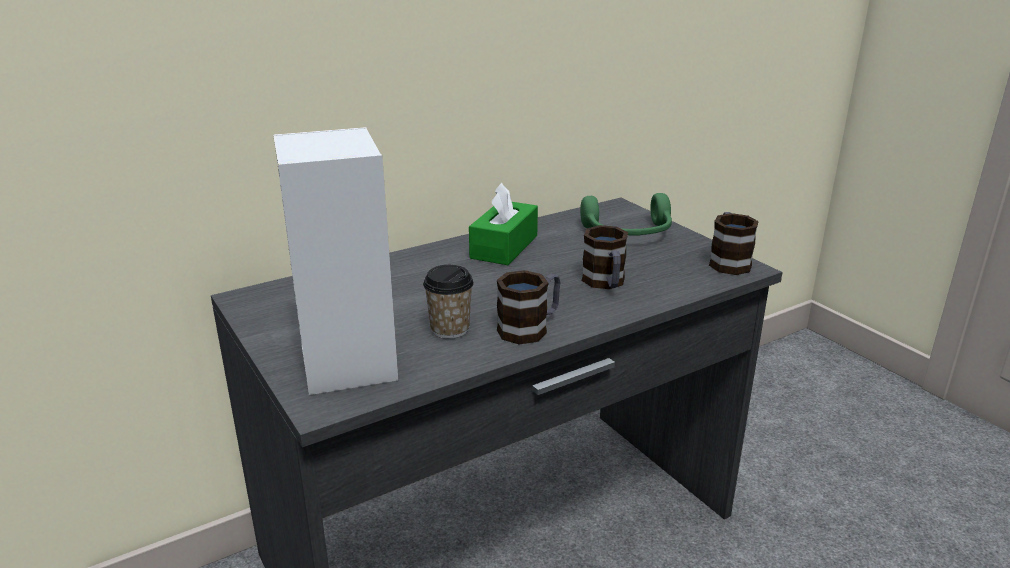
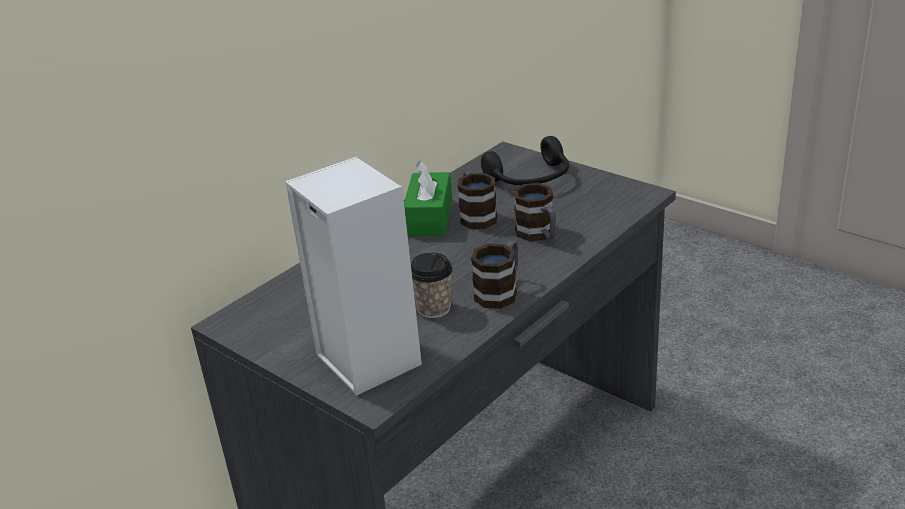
camera: 15 degrees left, 5 degrees up
(628, 233) = (530, 179): green headphones -> black headphones
(728, 261) = (628, 190): mug -> mug (476, 215)

